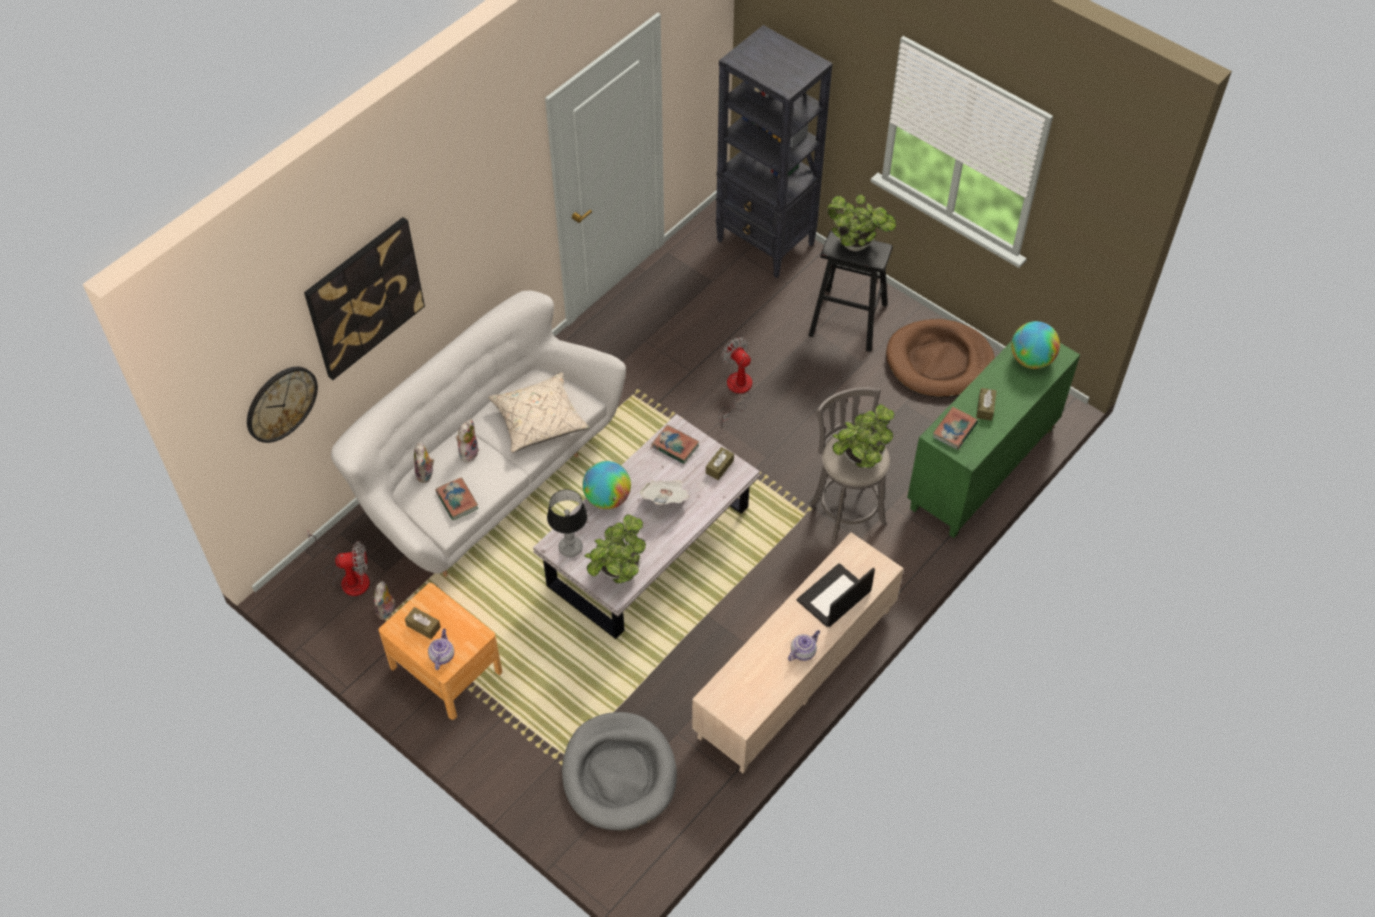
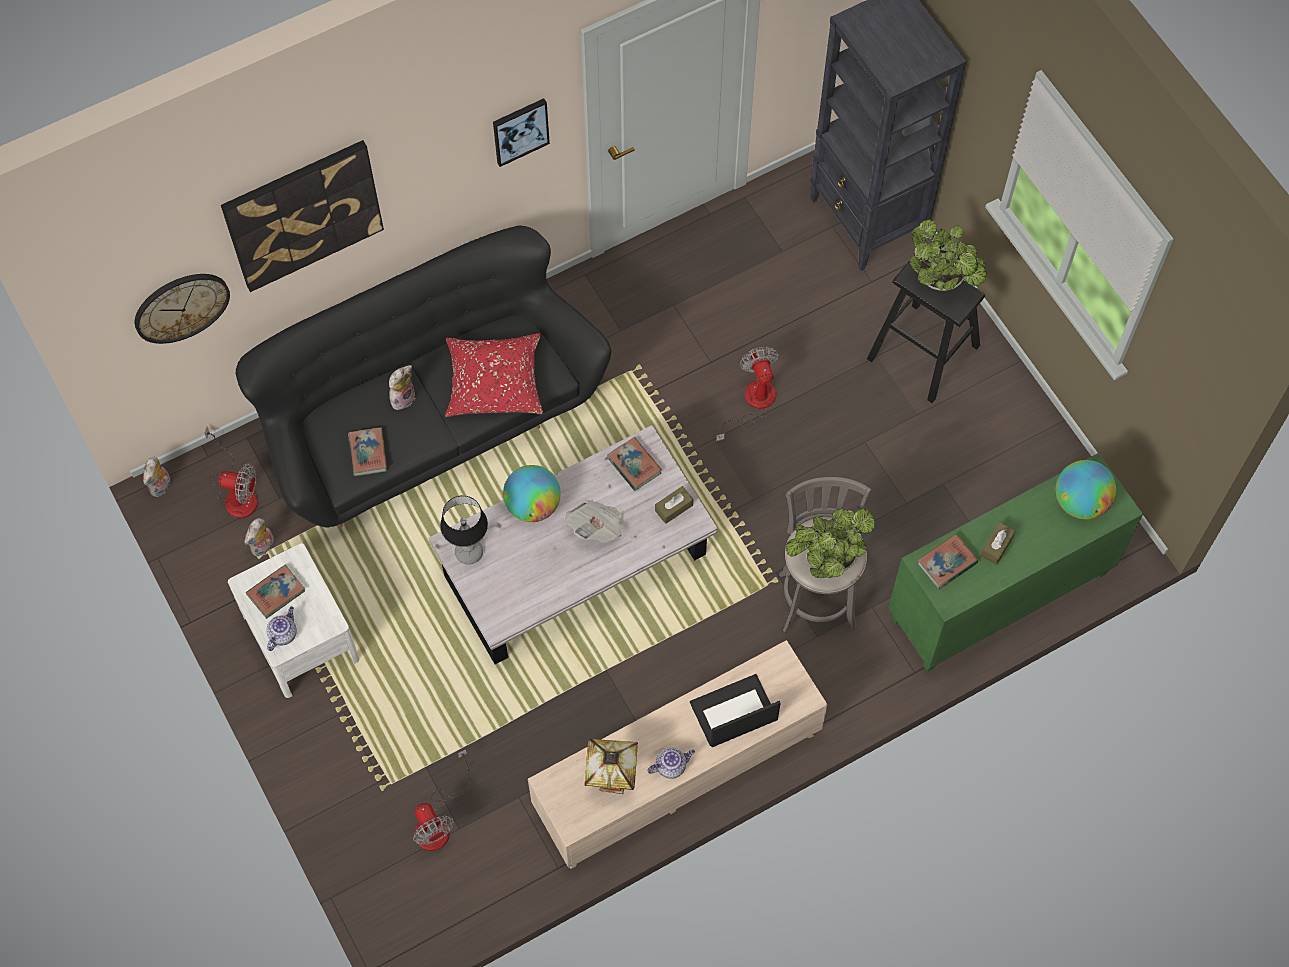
camera: 20 degrees right, 10 degrees up
(423, 626) = (276, 593): brown tissue box -> book
(426, 474) = (346, 410): plush toy -> plush toy (161, 487)
(446, 669) = (300, 637): brown nightstand -> white nightstand
(487, 476) = (430, 420): white sofa -> black sofa
(511, 200) = (520, 130): none -> picture
(538, 420) = (494, 383): beige pillow -> red pillow
(617, 571) = (509, 598): potted plant -> none
(619, 774) = (438, 822): grey dog bed -> fan
(760, 679) = (610, 782): none -> table lamp
(939, 362) = (1008, 443): brown dog bed -> none

